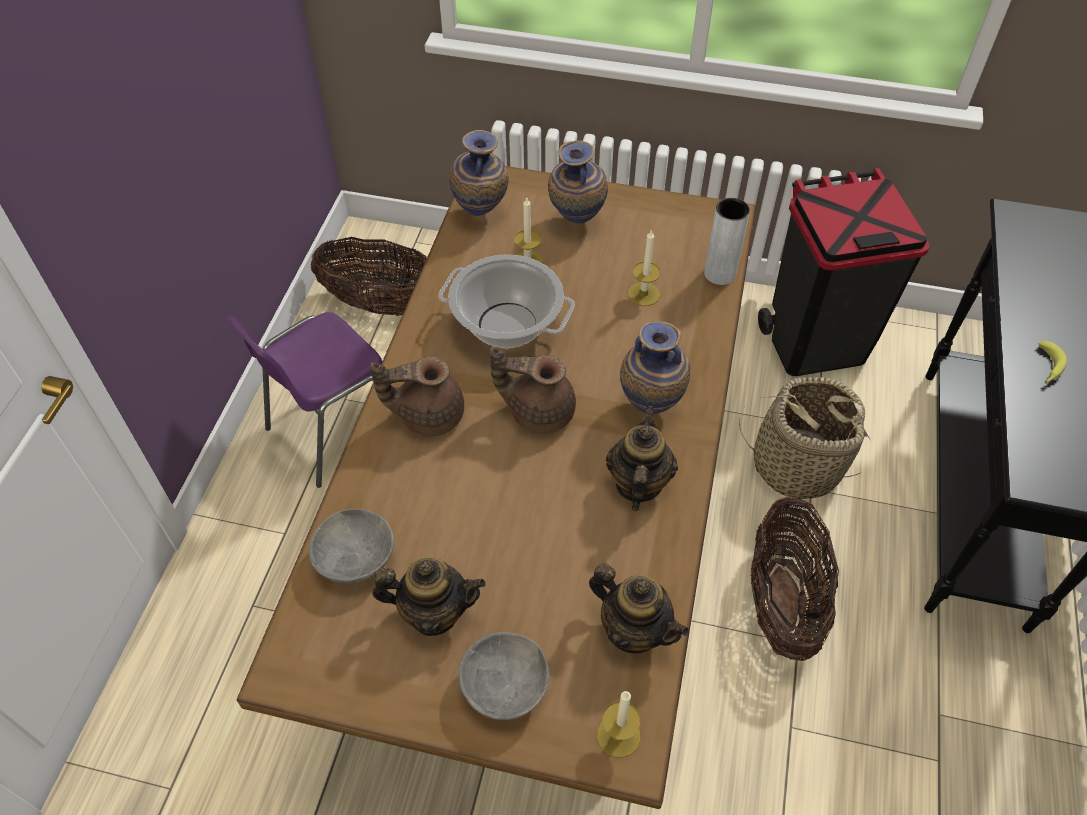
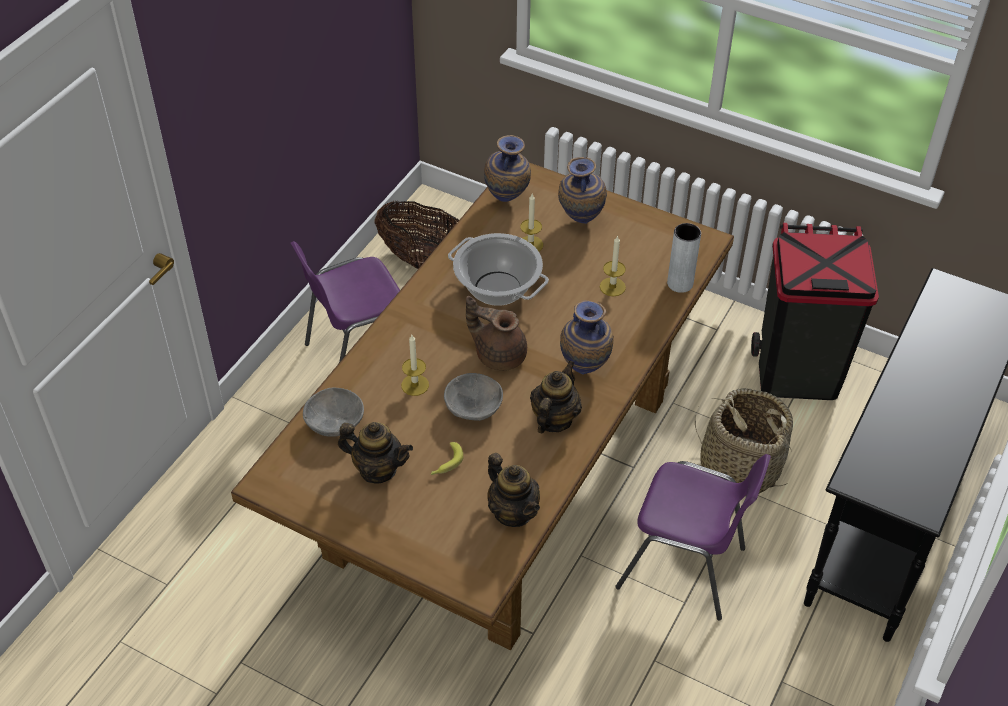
camera: 15 degrees right, 5 degrees down
(427, 414) = (416, 340): brown teapot -> none
(505, 687) = (411, 526): grey bowl -> grey bowl (473, 409)
(618, 735) = (477, 572): candle -> candle (415, 385)
(782, 601) = (684, 568): basket -> purple chair
(1047, 367) = (908, 404): banana -> banana (446, 463)

